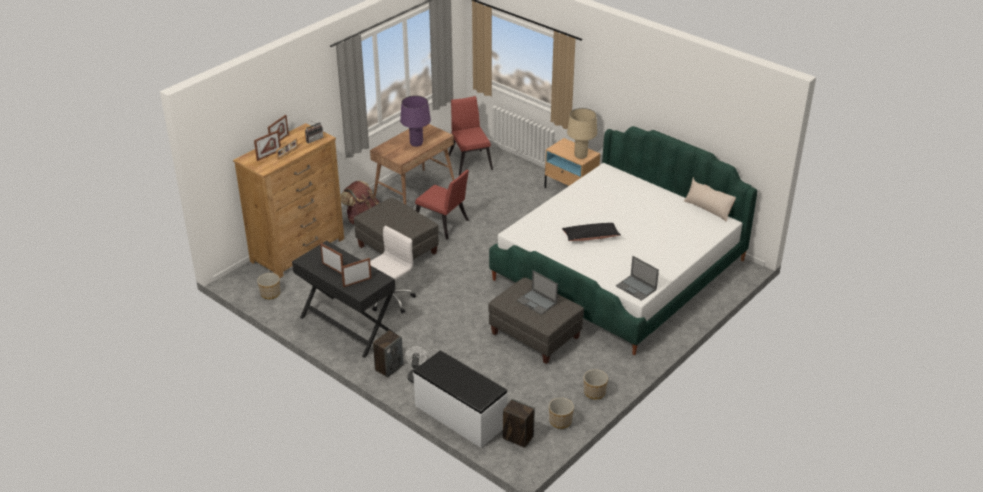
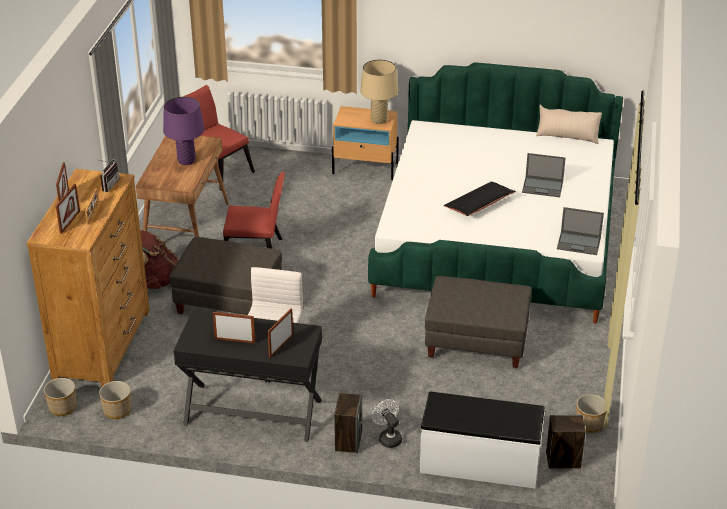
camera: 30 degrees left, 0 degrees up
(537, 302) = (480, 298): laptop -> laptop (543, 187)
(594, 392) = (594, 379): planter -> planter (62, 407)

